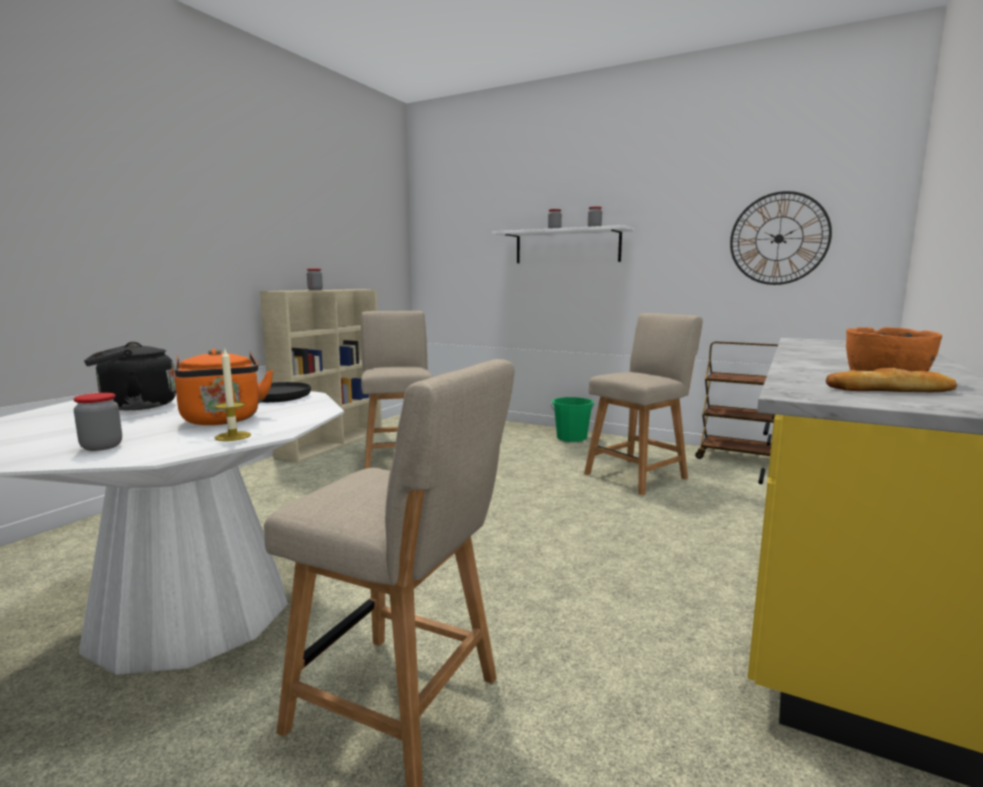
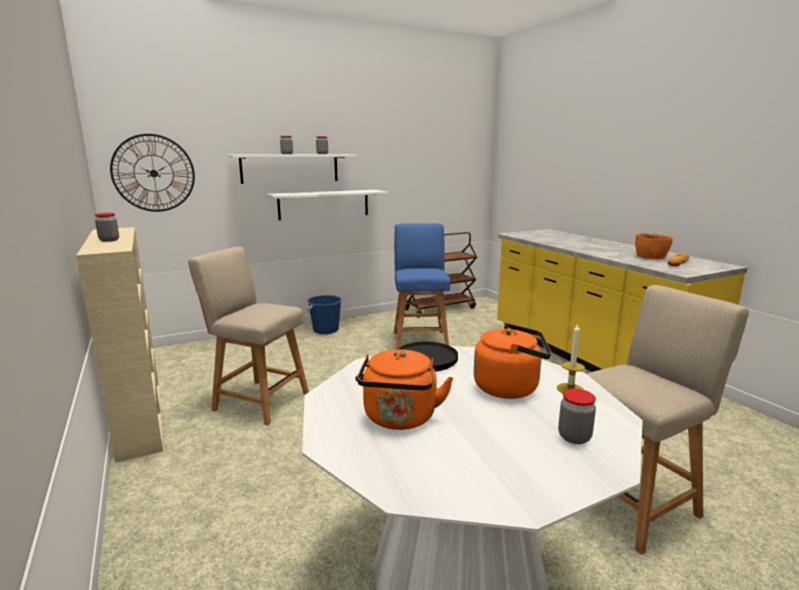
camera: 55 degrees left, 5 degrees up
(134, 406) = (400, 419): black kettle -> orange kettle
(571, 438) = (325, 330): green bucket -> blue bucket
(602, 290) = (324, 204): none -> white shelf
(638, 475) = (420, 339): beige chair -> blue chair
(779, 238) = (435, 165): wall clock -> wall clock (153, 173)

